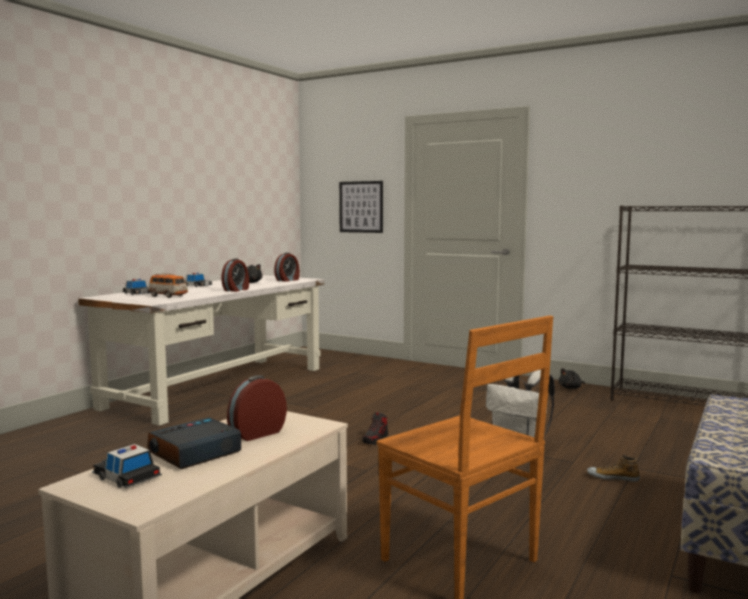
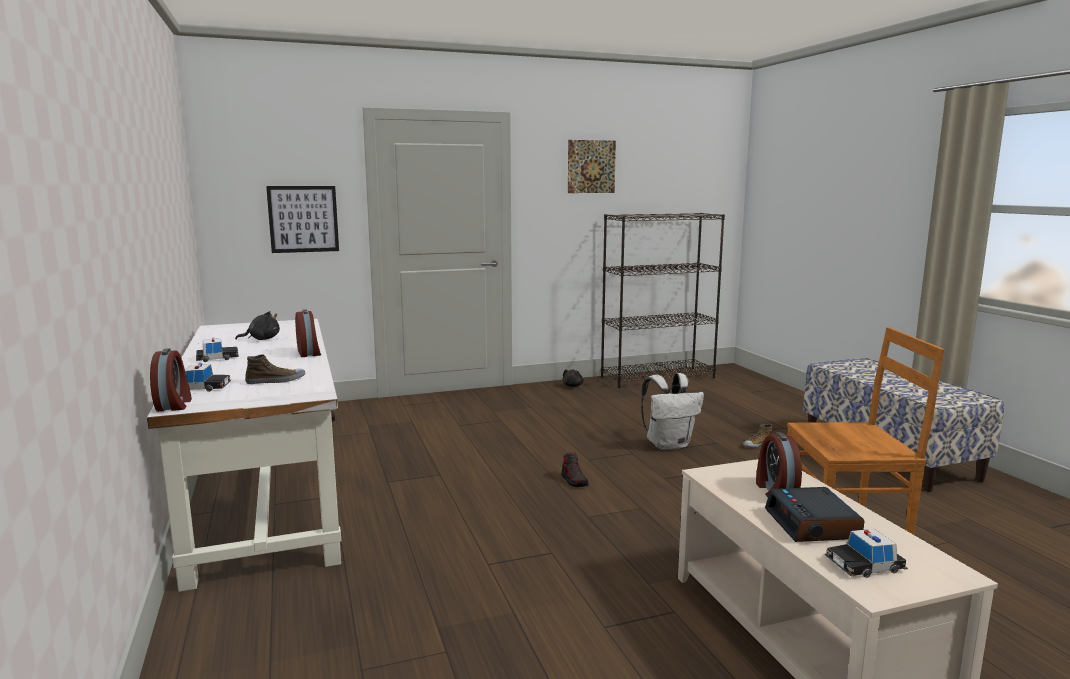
camera: 50 degrees left, 5 degrees up
(168, 296) = (276, 381): toy car -> shoe
(288, 280) = (287, 327): alarm clock -> alarm clock (174, 405)
(617, 154) = (591, 166): none -> picture

